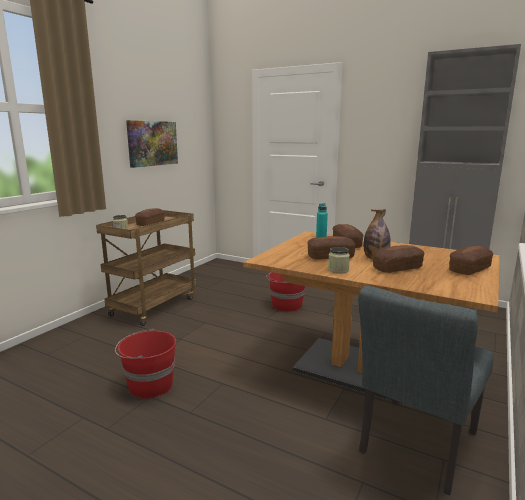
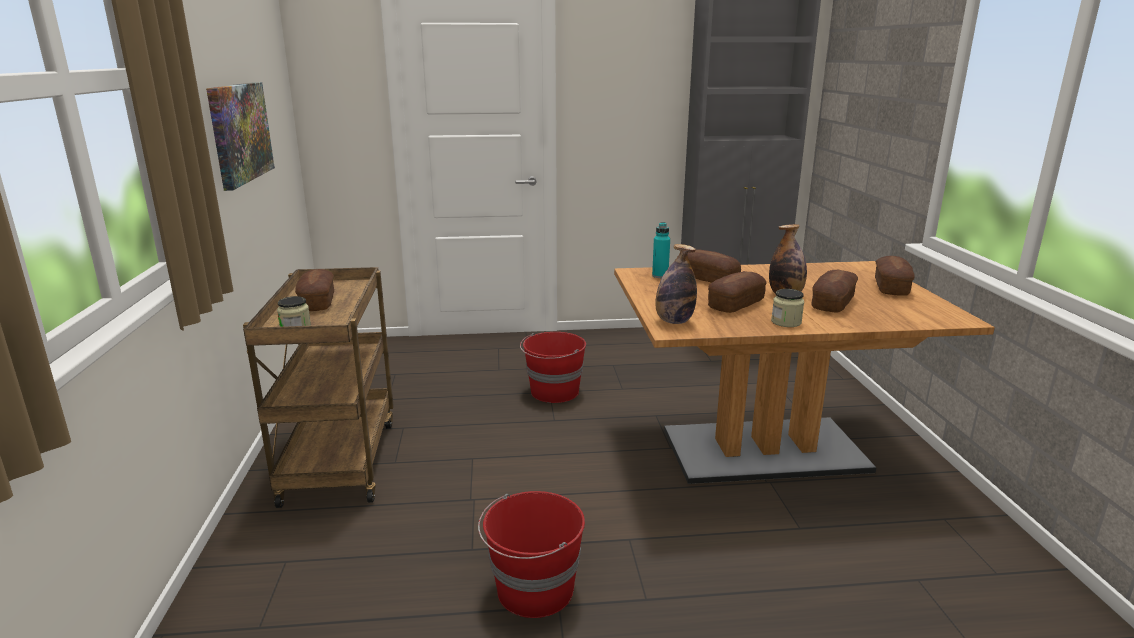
camera: 35 degrees left, 5 degrees up
(273, 257) = (674, 321): none -> bottle
(414, 448) = (910, 519): grey chair -> none

